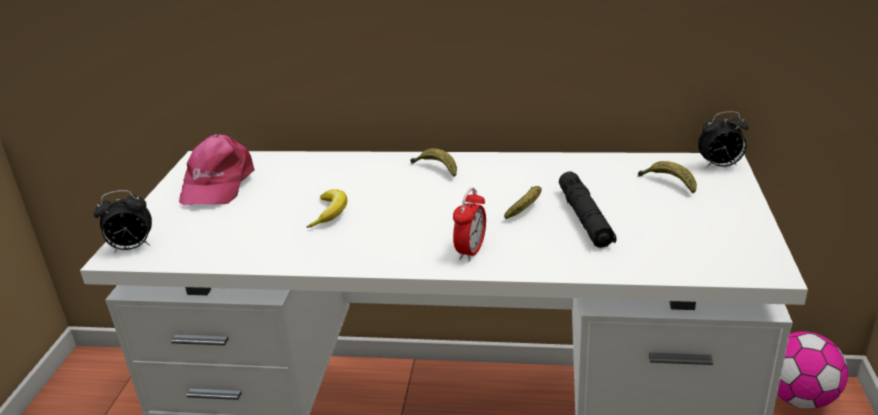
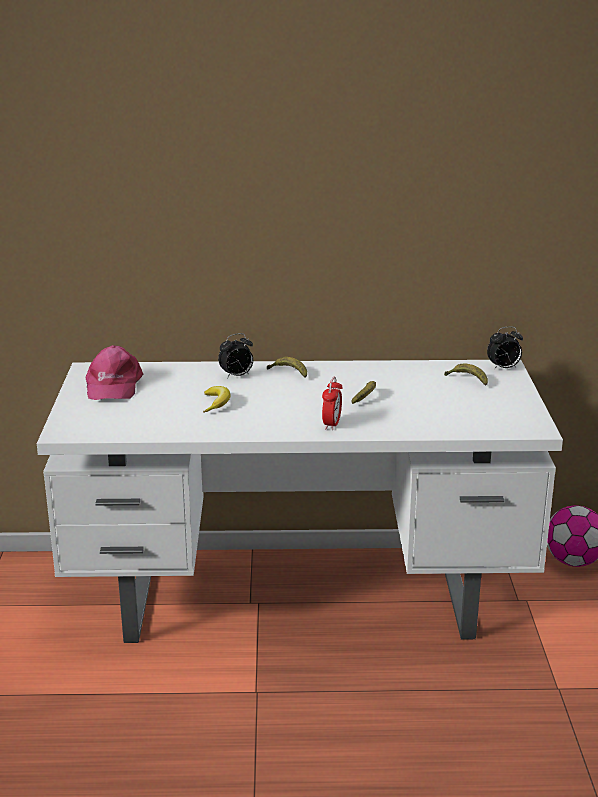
camera: 10 degrees left, 5 degrees down
(131, 248) = (69, 429): alarm clock -> alarm clock (236, 376)
(585, 218) = (409, 403): black flashlight -> none

